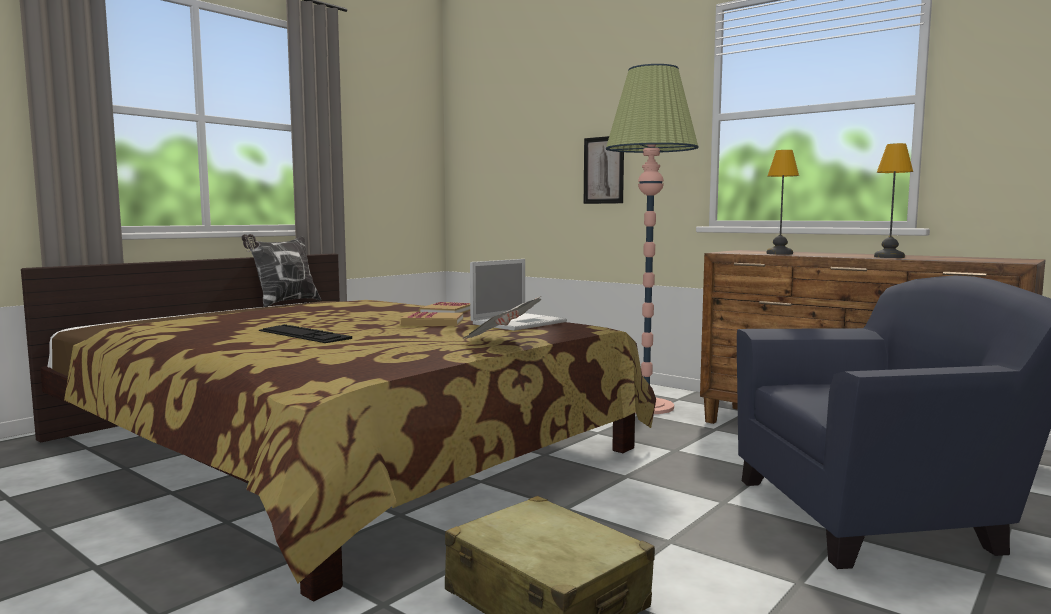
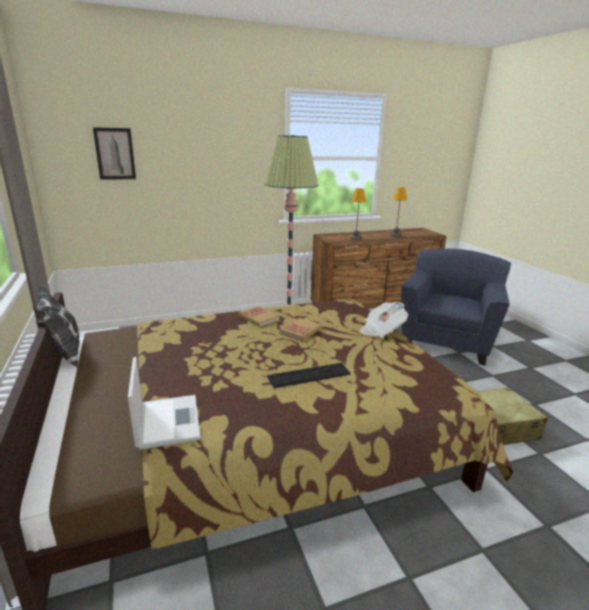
camera: 60 degrees left, 15 degrees up
(519, 322) = (326, 312): laptop -> laptop (167, 420)
(603, 170) = (212, 186): picture -> picture (115, 154)

